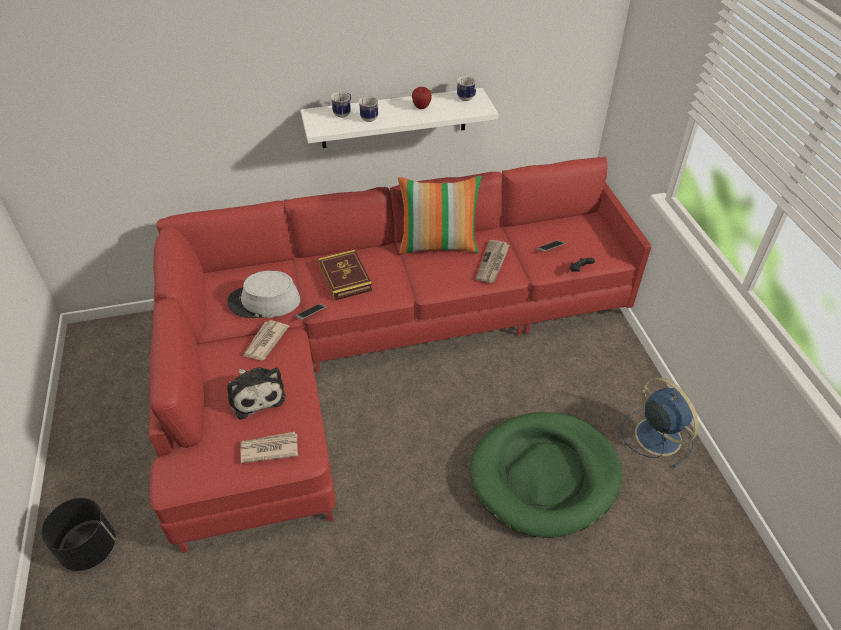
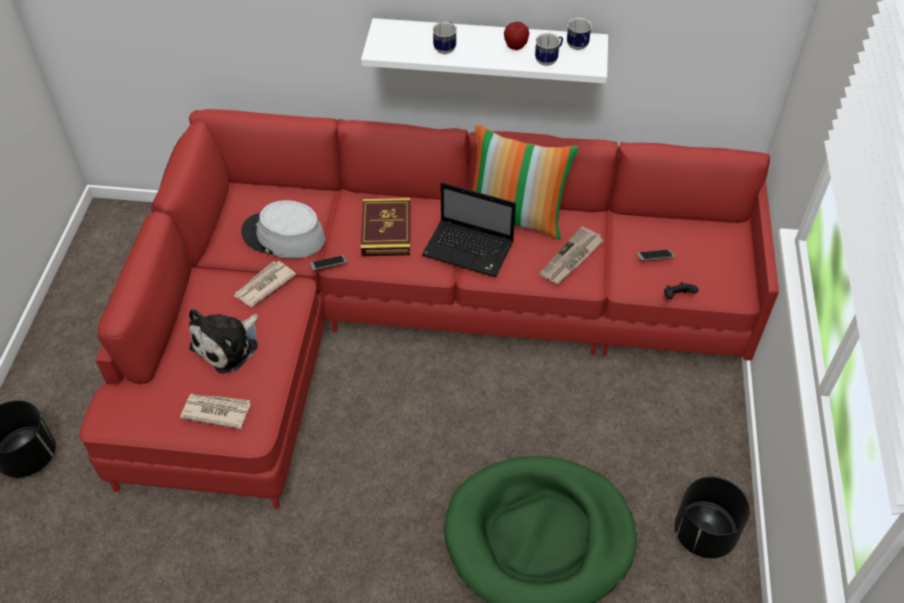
camera: 20 degrees right, 5 degrees up
(256, 394) = (228, 345): plush toy -> plush toy turned 45 degrees clockwise
(343, 113) = (418, 35): mug -> mug (548, 60)
(416, 275) = (470, 249): none -> laptop
(656, 435) = (703, 533): blue fan -> black planter

